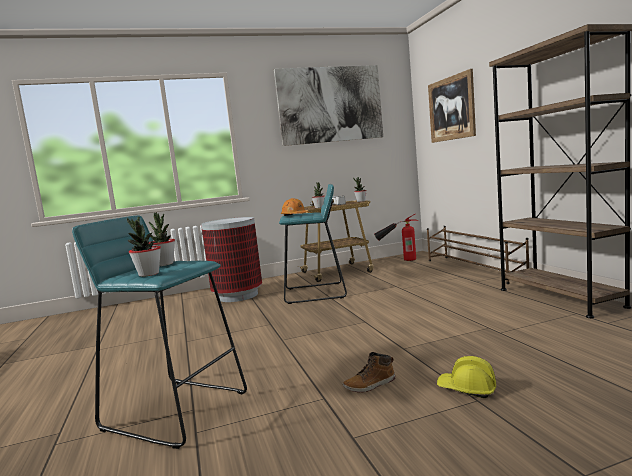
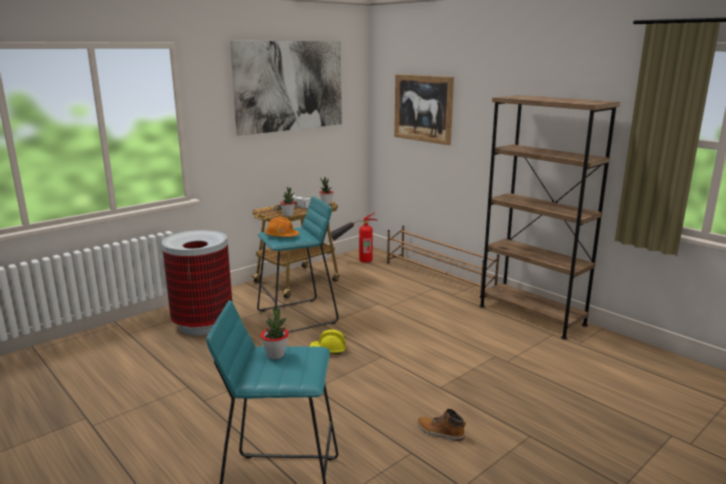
camera: 25 degrees left, 10 degrees up
(148, 274) = (290, 377): potted plant -> none
(370, 385) = (440, 432): boot -> boot turned 75 degrees clockwise
(467, 389) = (516, 426): yellow hard hat -> yellow hard hat (328, 350)

